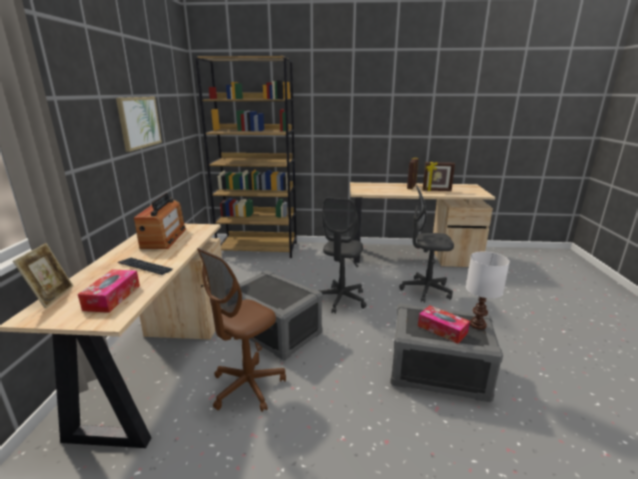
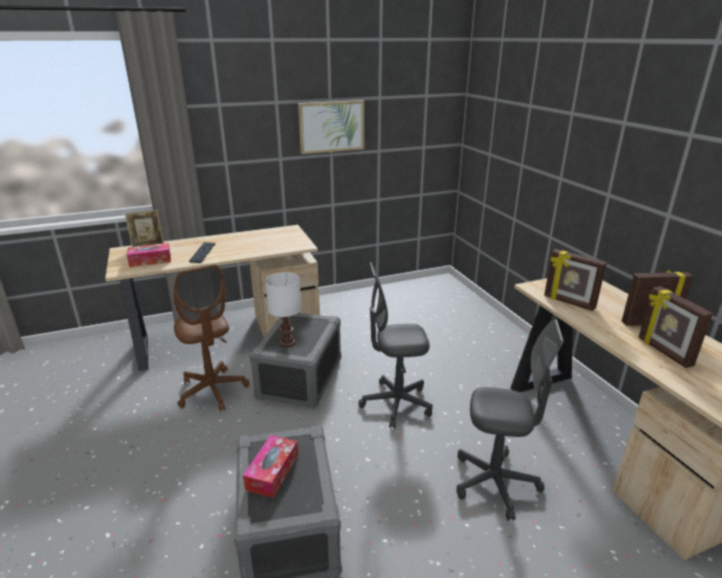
camera: 65 degrees right, 5 degrees up
(164, 238) = (264, 240): radio -> none
(247, 386) = (212, 391): brown office chair -> brown office chair turned 135 degrees counterclockwise
(258, 249) = (462, 307): brown bookcase -> none
(381, 191) = (568, 302): none -> picture frame
(426, 290) = (495, 483): grey office chair -> grey office chair turned 120 degrees clockwise
(477, 324) = (301, 506): white table lamp -> white table lamp (287, 342)

